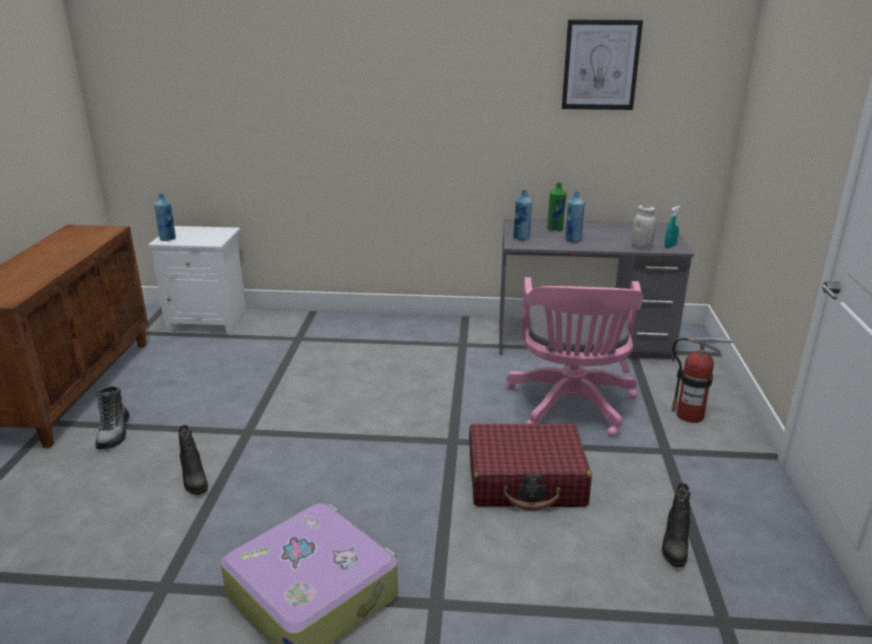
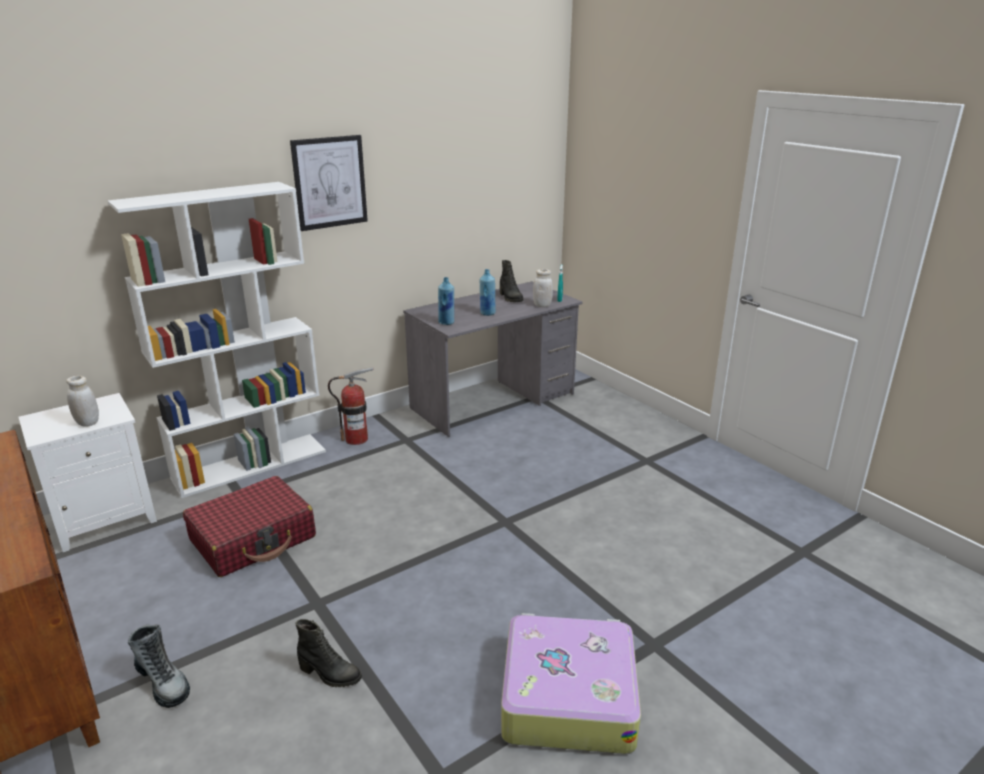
camera: 40 degrees left, 0 degrees up
(168, 239) = (45, 432): blue bottle -> none
(195, 240) = (87, 423): none -> white jar
(331, 320) = (251, 464): none -> white bookcase
(526, 480) = (593, 524): red suitcase -> red suitcase (253, 539)
(555, 229) = (459, 308): green bottle -> none
(571, 407) = (552, 456): pink office chair -> none
(600, 65) = (465, 152): picture -> picture (329, 182)
(674, 546) = (727, 521): black boot -> black boot (510, 298)
(690, 415) = (629, 429): fire extinguisher -> fire extinguisher (356, 439)

